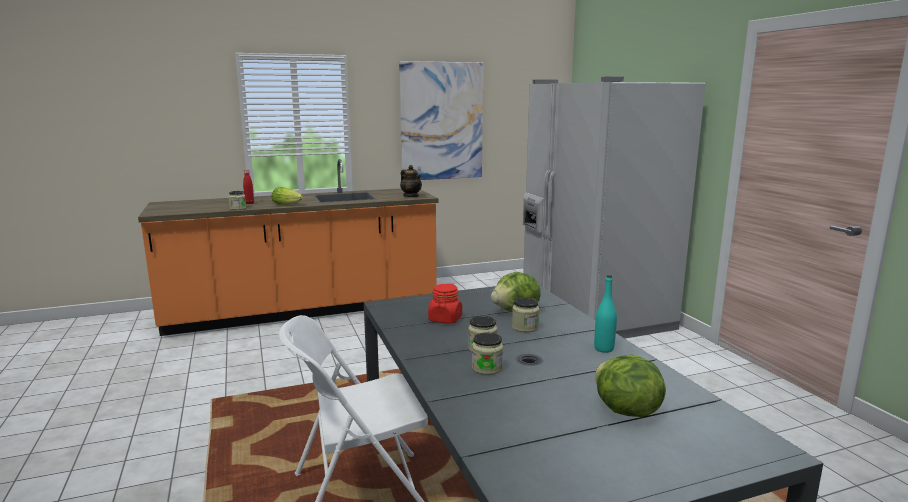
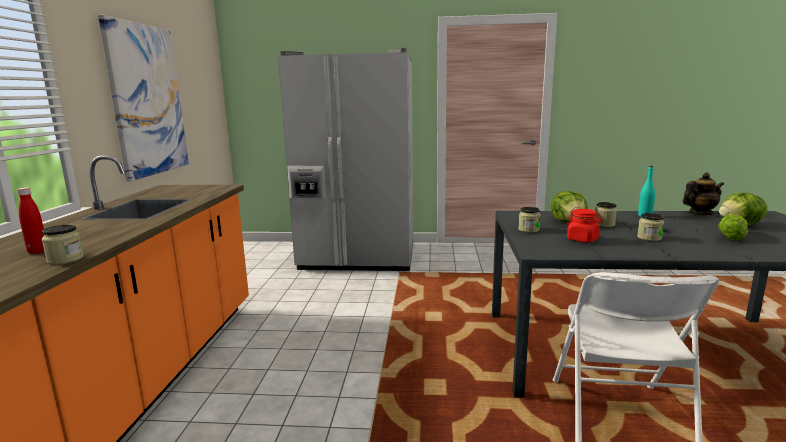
camera: 65 degrees left, 0 degrees up
(288, 204) = (117, 232): lettuce -> lettuce (732, 236)
(411, 196) = (210, 189): teapot -> teapot (699, 213)
(487, 368) = (687, 241): jar -> jar (528, 230)

